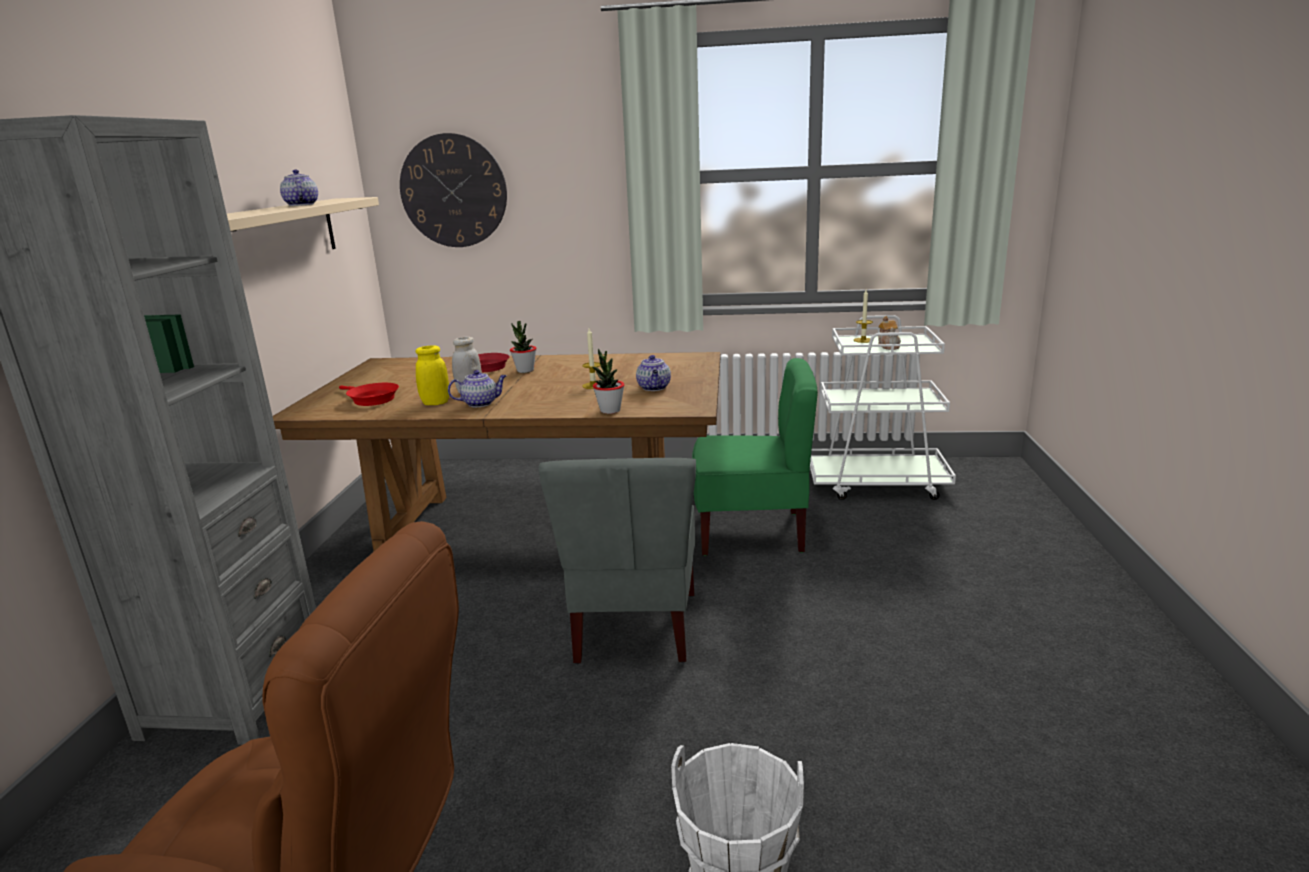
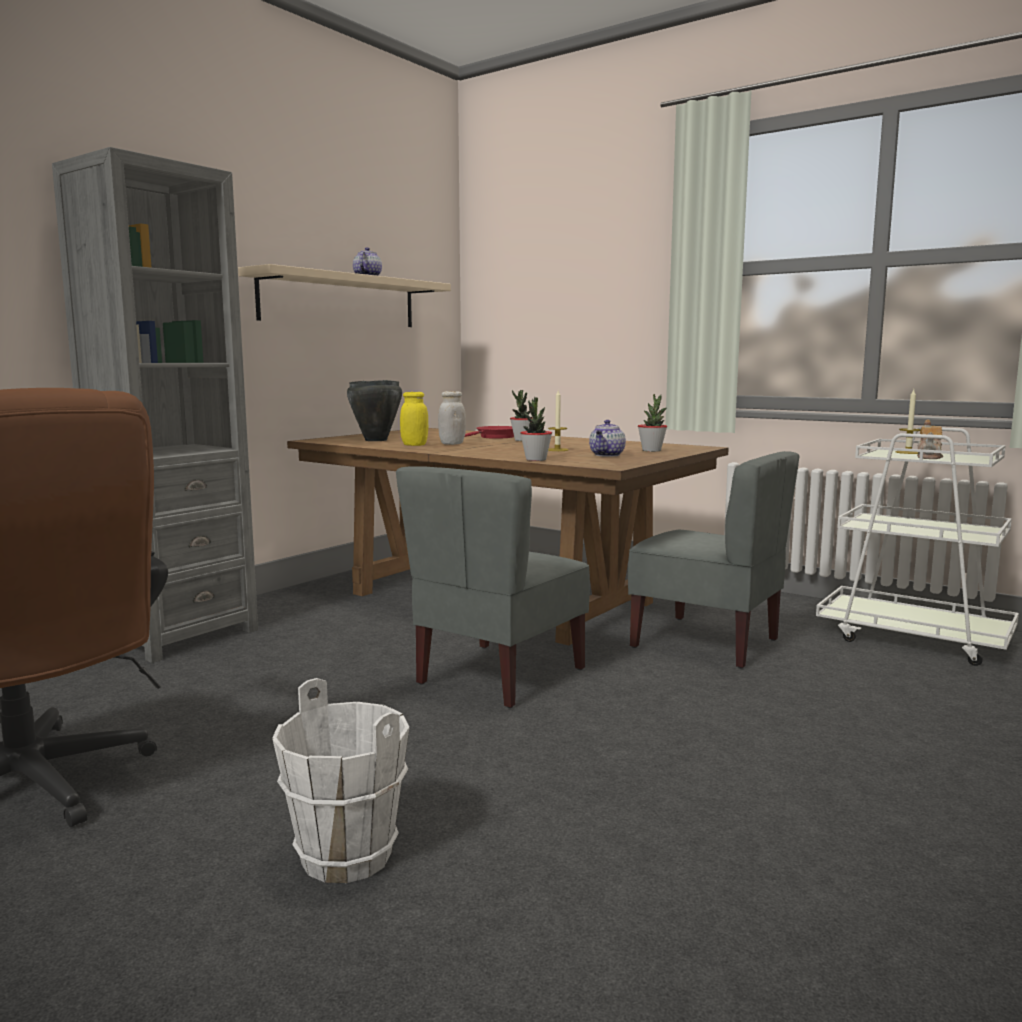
camera: 30 degrees right, 10 degrees down
(371, 399) = (375, 440): red frying pan -> black cooking pot
(453, 191) = (526, 286): wall clock -> none
(480, 403) = (445, 448): teapot -> none
(674, 370) = (651, 450): none -> potted plant
(752, 532) = (706, 643): green chair -> grey chair

